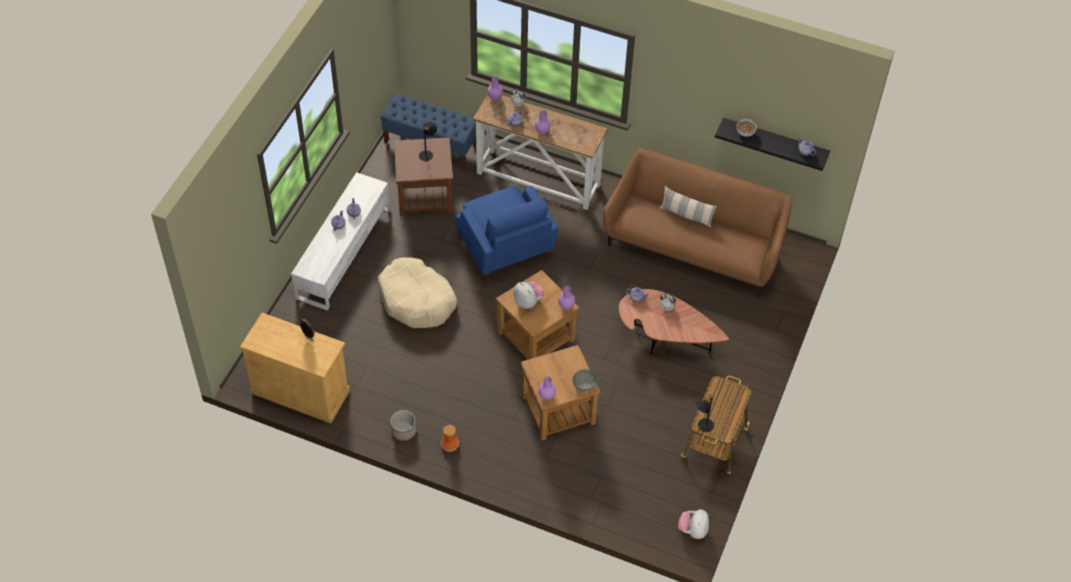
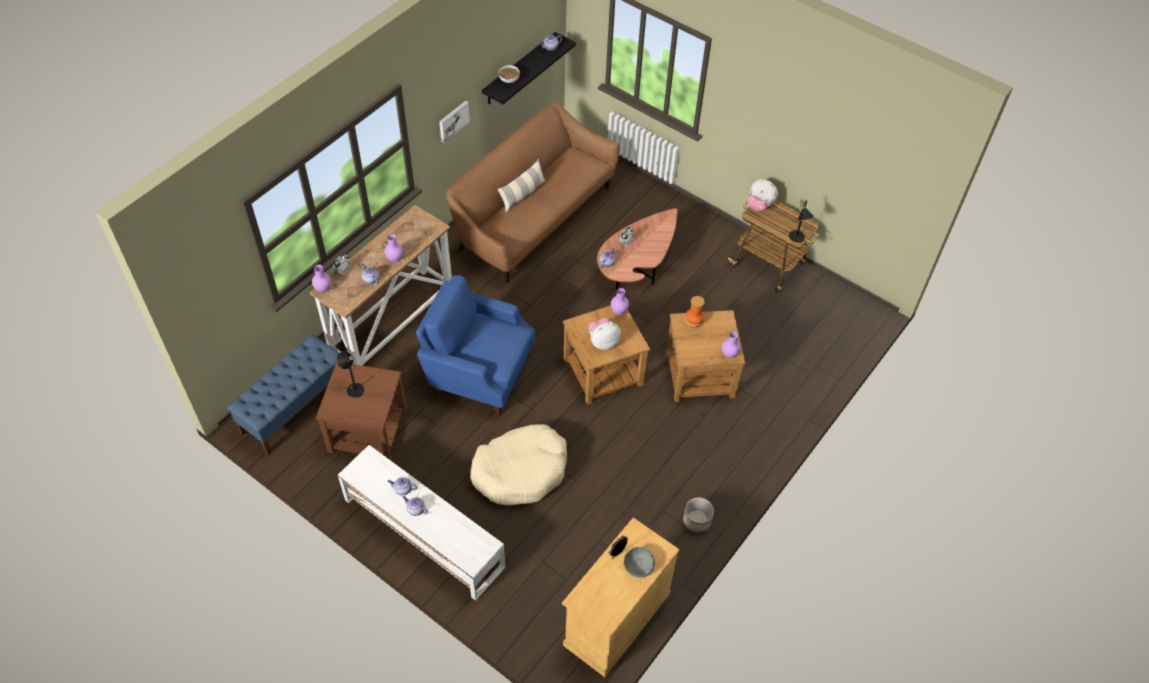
camera: 75 degrees left, 0 degrees up
(450, 446) = (725, 480): vase -> vase (694, 321)
(505, 250) = (479, 371): blue armchair -> blue armchair turned 150 degrees counterclockwise
(584, 384) = (721, 320): grey bowl -> grey bowl (638, 566)
(683, 112) = (453, 121): none -> picture
(693, 530) = (857, 305): plush toy -> plush toy (759, 205)

